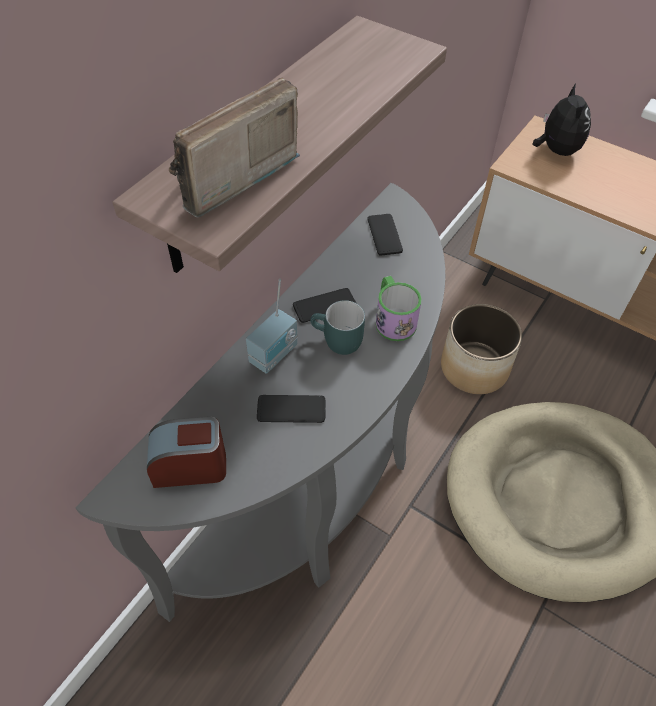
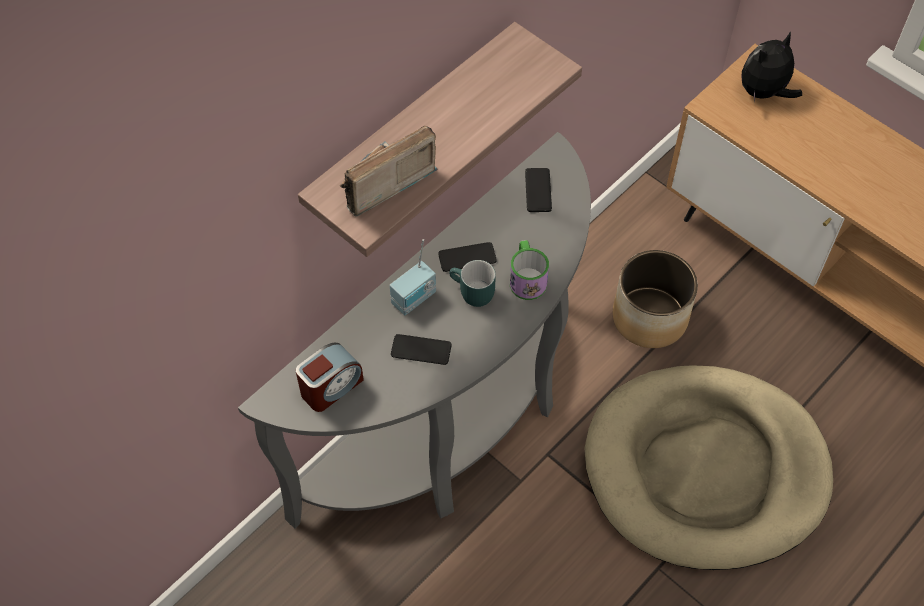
camera: 10 degrees right, 5 degrees up
(190, 466) = (331, 387): alarm clock -> alarm clock turned 135 degrees clockwise
(556, 150) = (764, 93): plush toy -> plush toy turned 135 degrees counterclockwise

